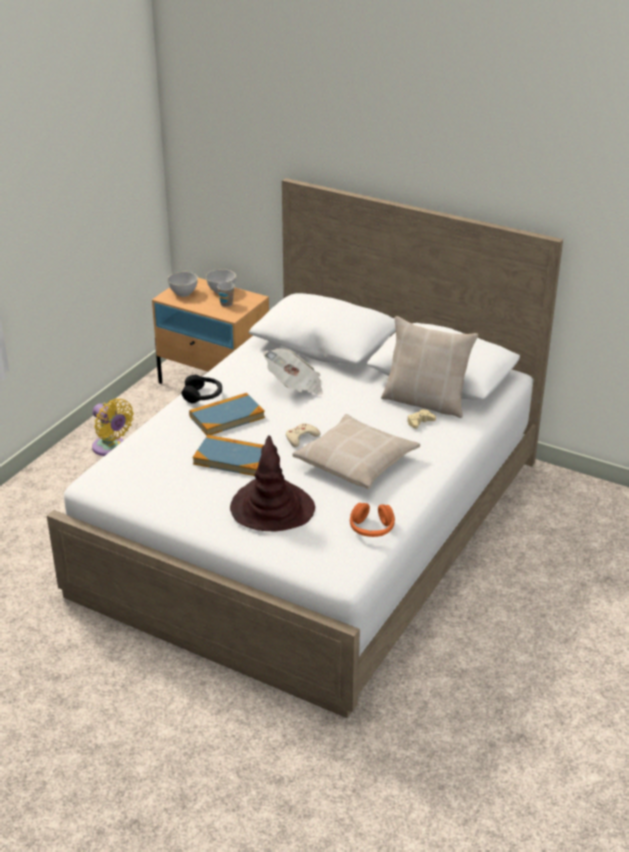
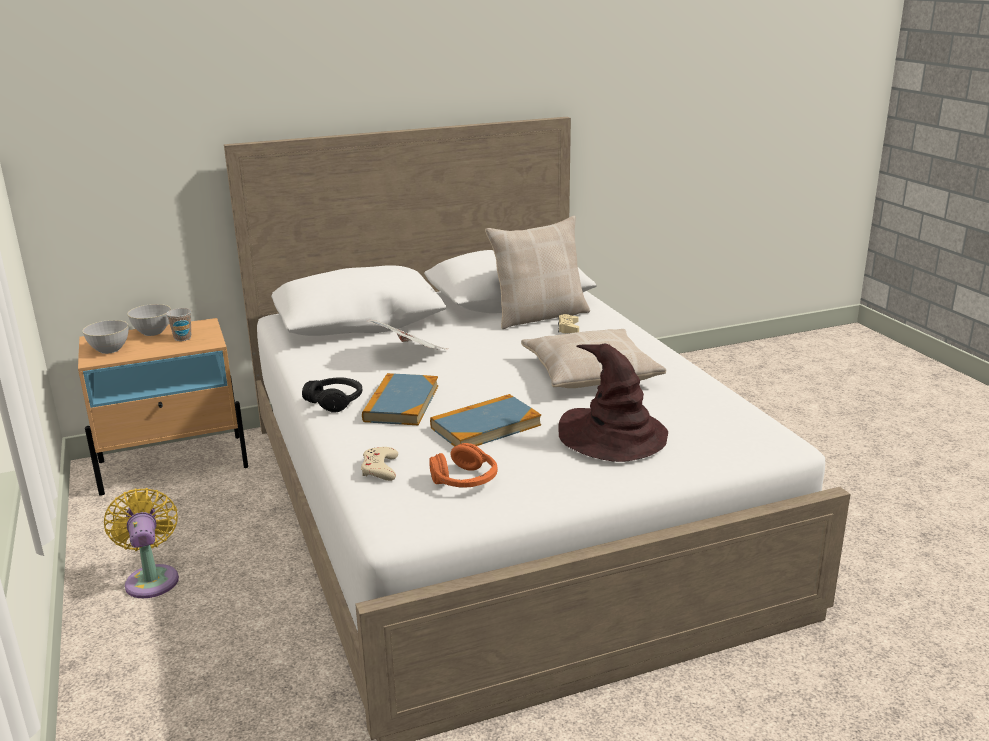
camera: 50 degrees left, 10 degrees down
(111, 448) = (152, 578): yellow fan -> yellow fan turned 105 degrees counterclockwise
(301, 437) = (506, 382): beige game controller -> beige game controller (380, 468)
(371, 528) = (716, 403): orange headphones -> orange headphones (465, 480)

